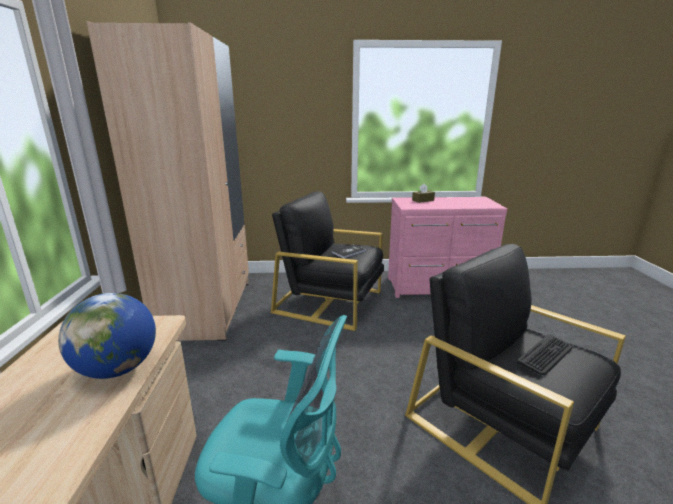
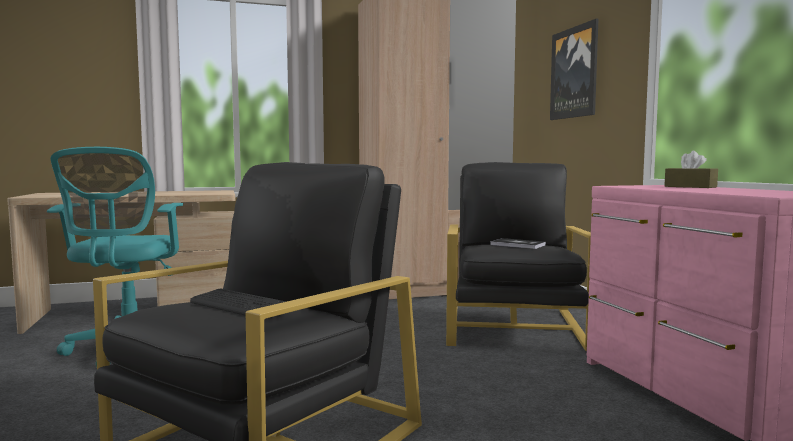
camera: 75 degrees right, 15 degrees down
(118, 369) = (167, 194): globe -> none
(277, 120) = (574, 73): none -> picture

